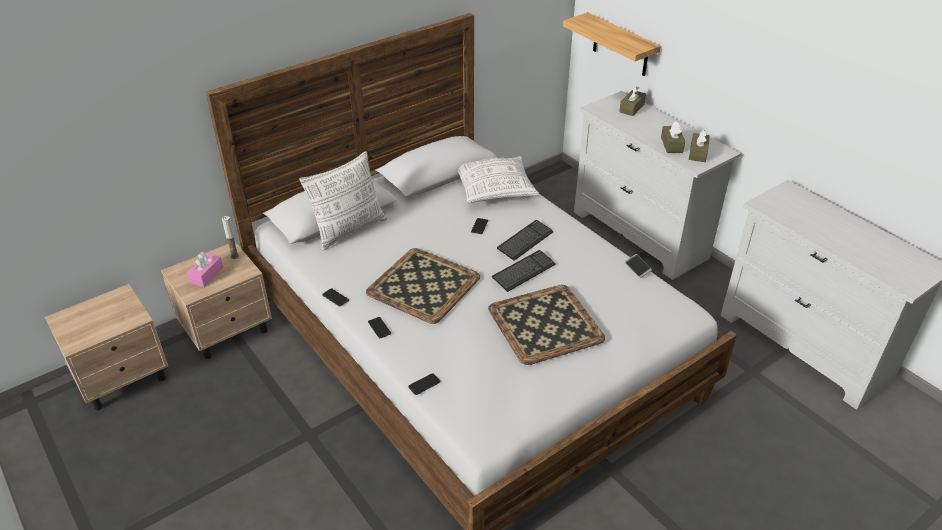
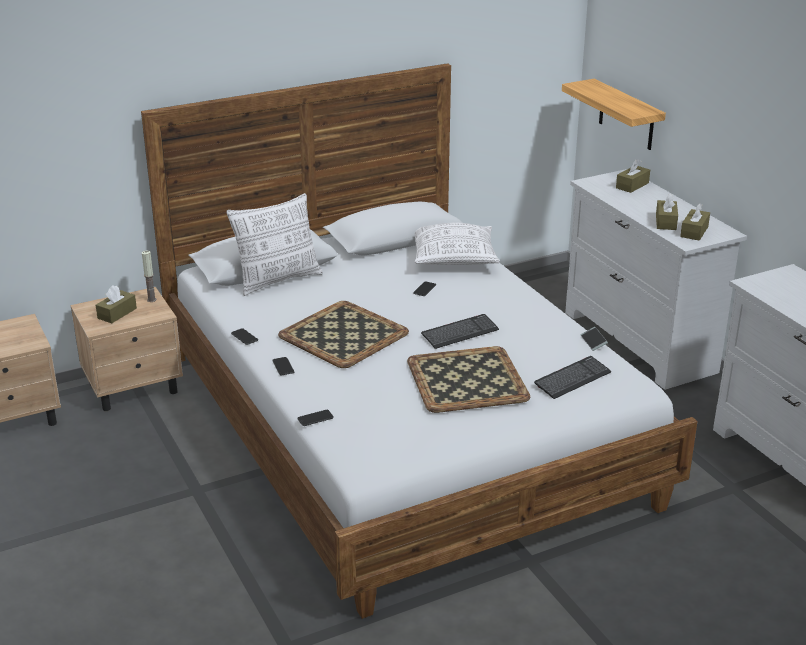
camera: 10 degrees right, 10 degrees down
(206, 275) = (117, 313): pink tissue box -> brown tissue box
(525, 241) = (471, 306): keyboard -> keyboard (572, 379)

